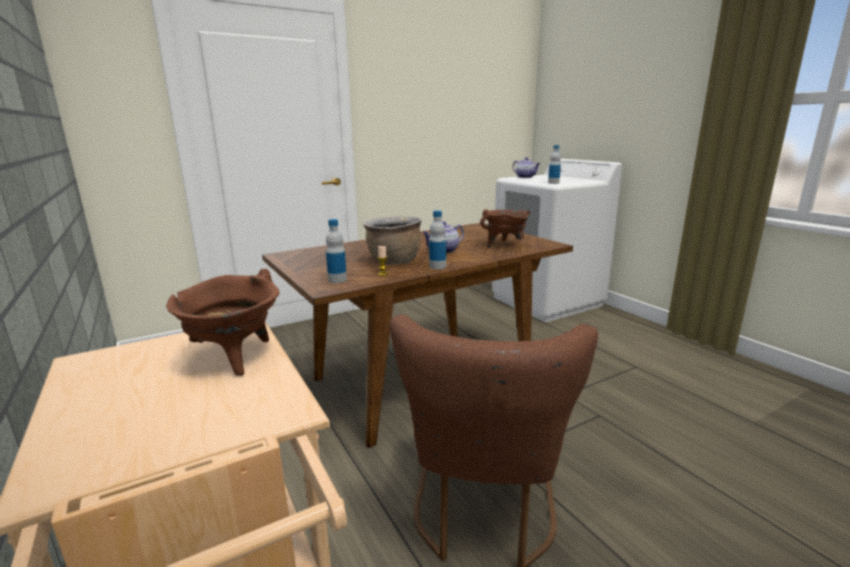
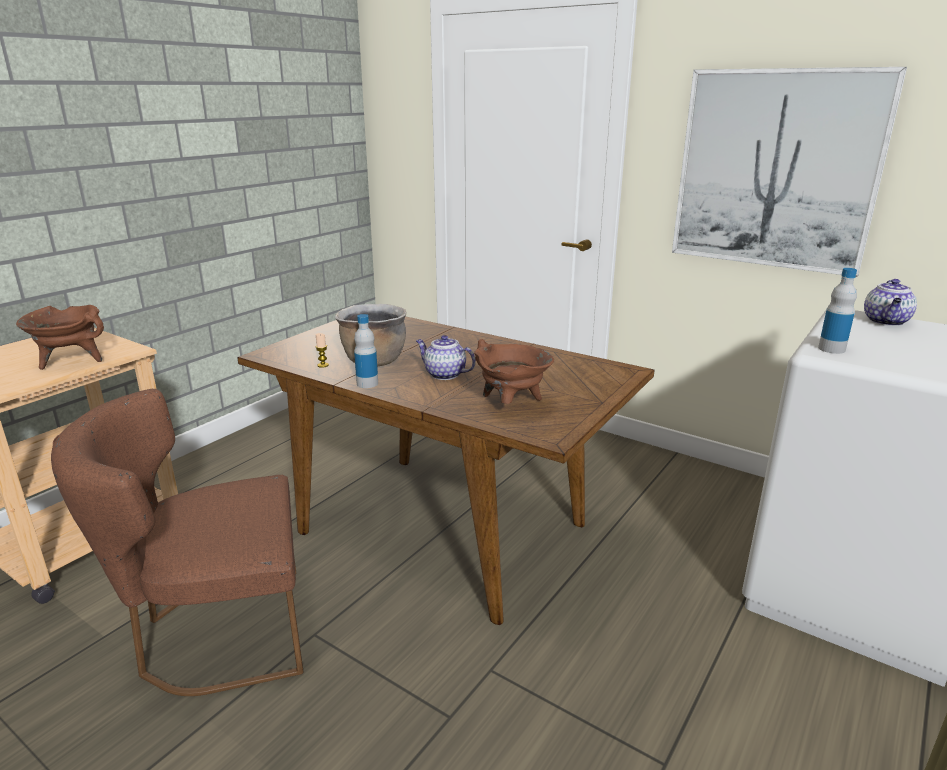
camera: 65 degrees right, 5 degrees up
(337, 280) = (294, 352): bottle -> none
(434, 120) = (776, 170): none -> picture

